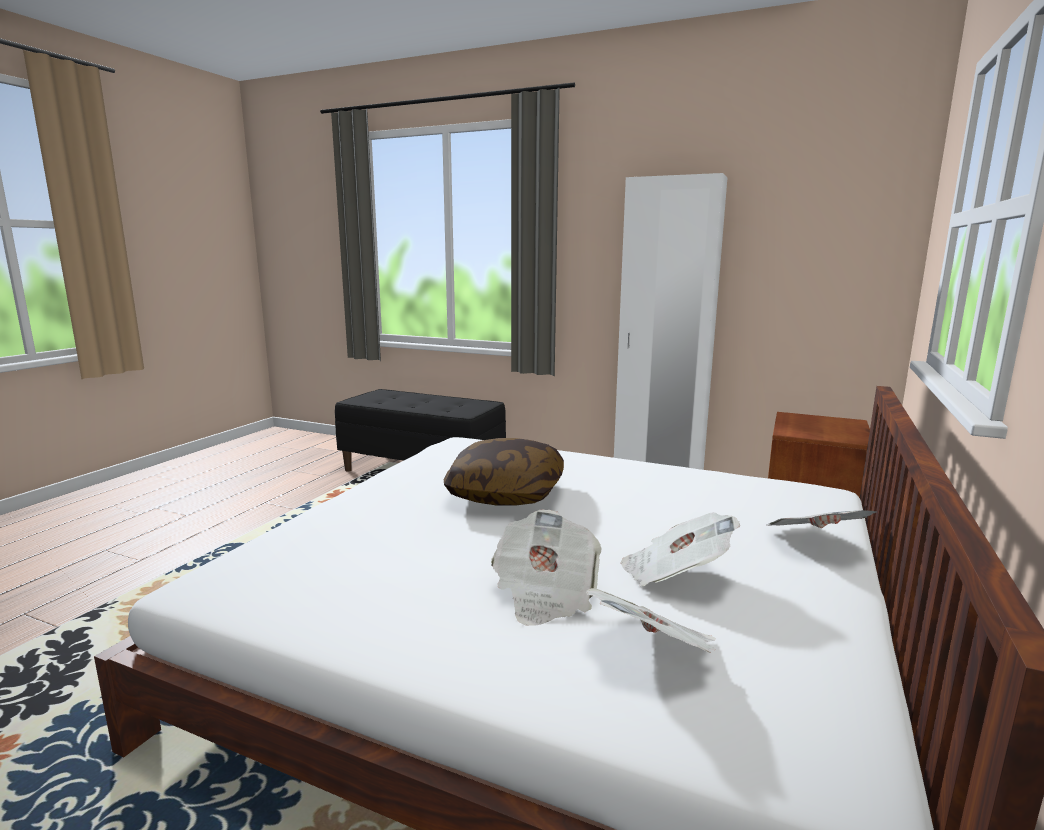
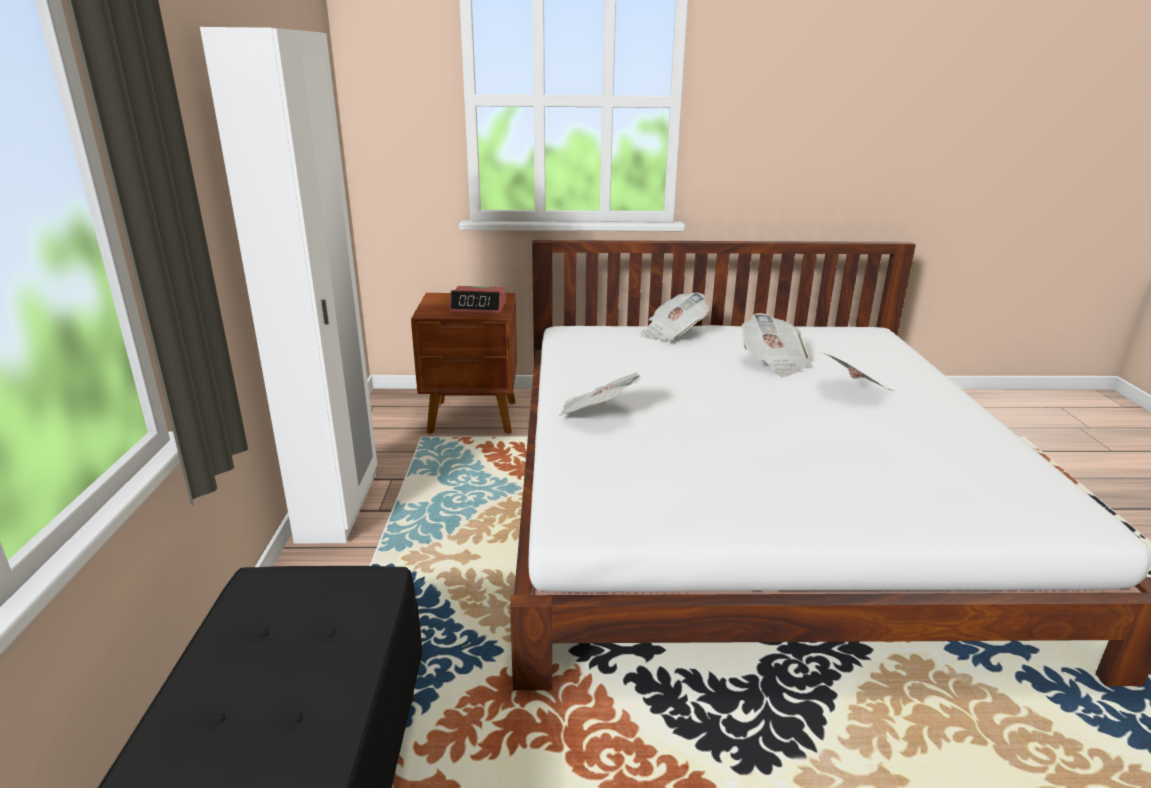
camera: 115 degrees left, 10 degrees up
(506, 493) = (725, 437): pillow -> none
(654, 651) = (857, 361): newspaper -> newspaper (597, 414)
(809, 429) = (478, 308): none -> alarm clock

